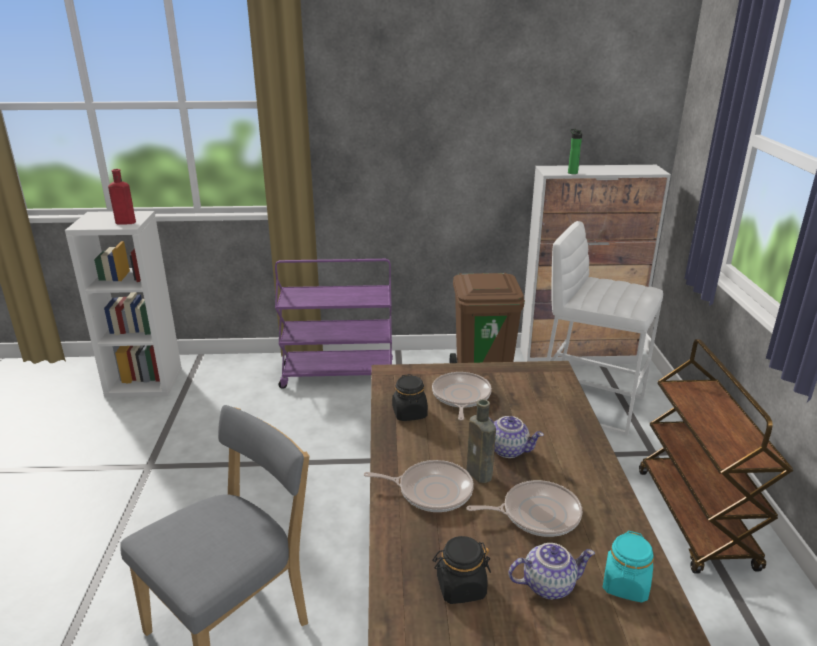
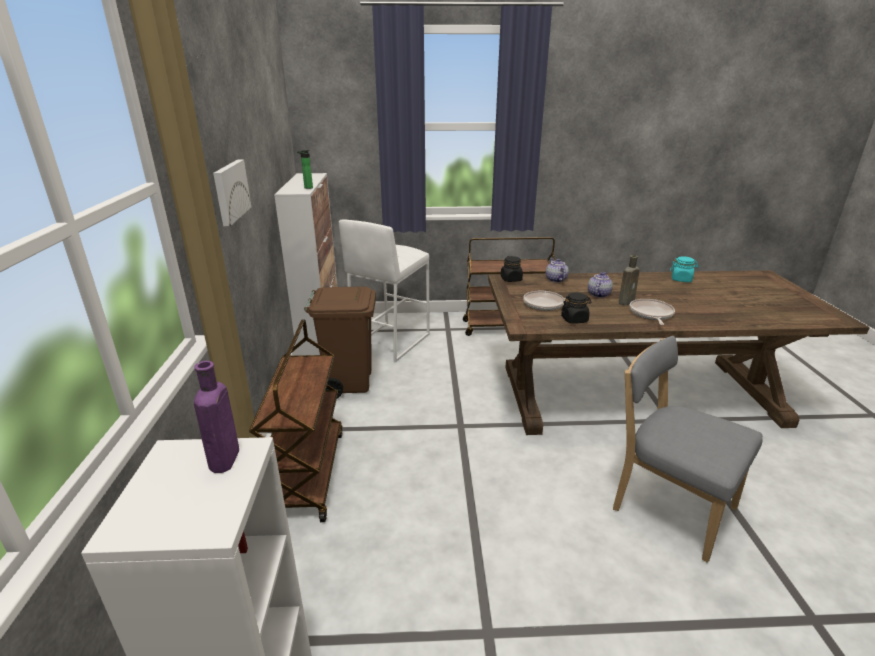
camera: 90 degrees left, 0 degrees up
(124, 222) = (224, 461): red bottle -> purple bottle
(338, 375) = (307, 473): purple cart -> brown cart
(408, 135) = (230, 191): none -> picture
(460, 587) = (716, 309): black jar -> black jar (511, 279)
(536, 514) = (649, 291): frying pan -> none
(548, 584) = (695, 292): teapot -> teapot (555, 279)

